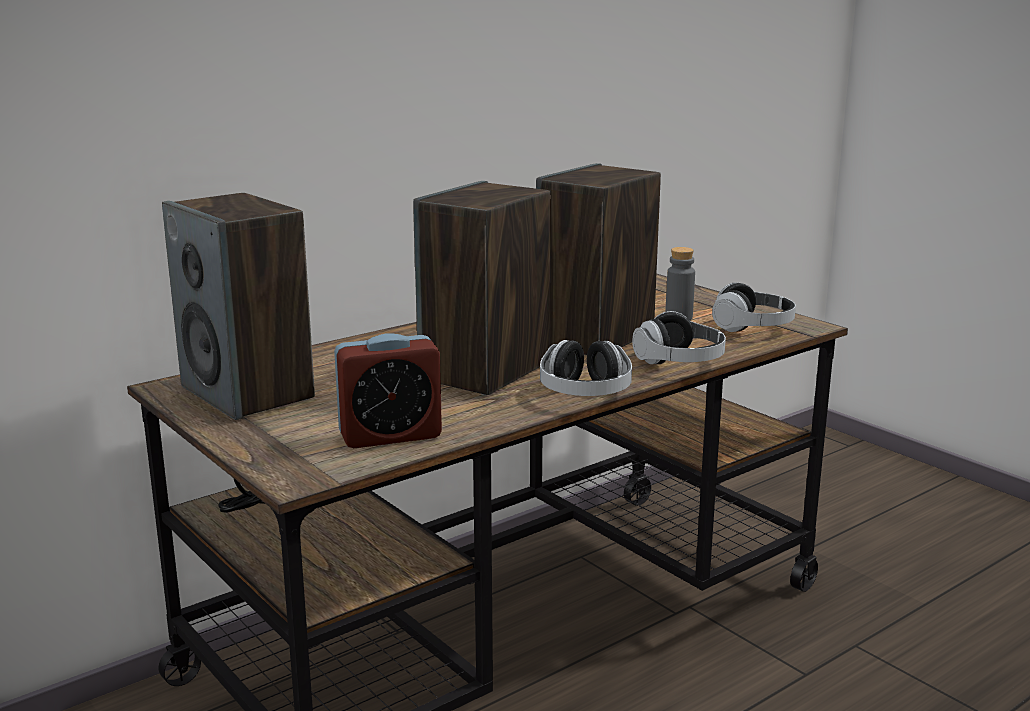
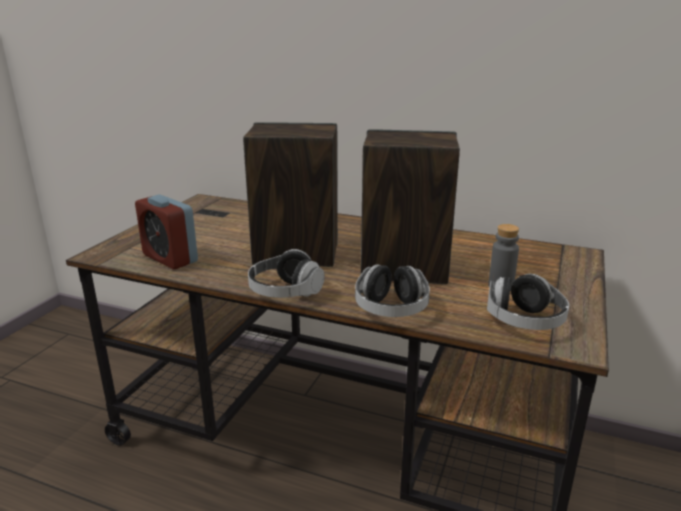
camera: 60 degrees right, 5 degrees up
(248, 393) = (206, 214): speaker -> none

